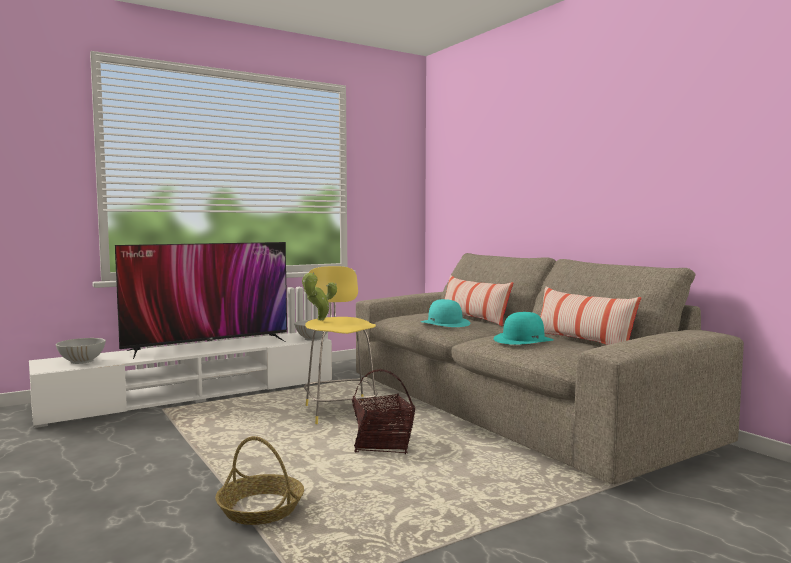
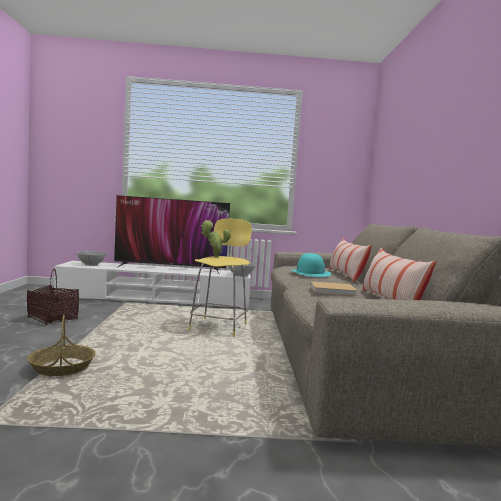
camera: 30 degrees right, 0 degrees up
(383, 445) = (204, 354): basket -> basket (52, 319)
(523, 339) = (334, 290): turquoise hat -> beige book

